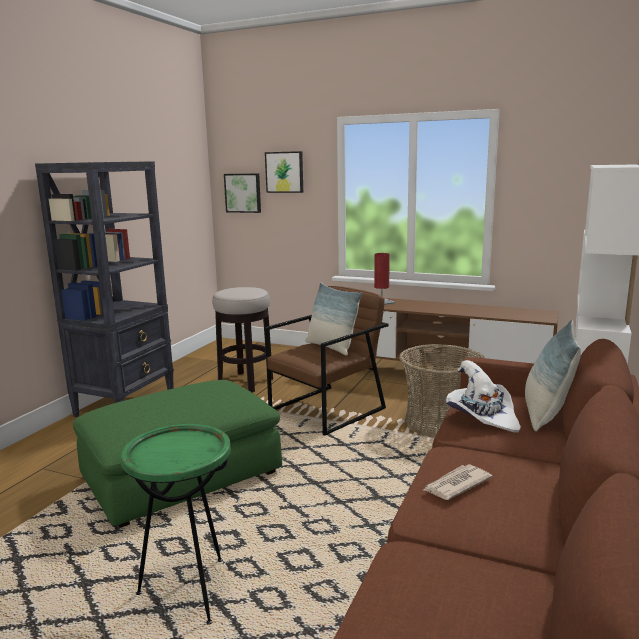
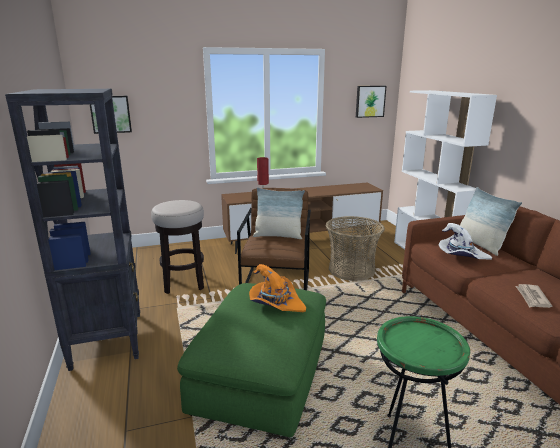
camera: 40 degrees left, 5 degrees up
(203, 399) = (276, 303): none -> orange hat
(285, 172) = (154, 94): picture -> picture (370, 101)

